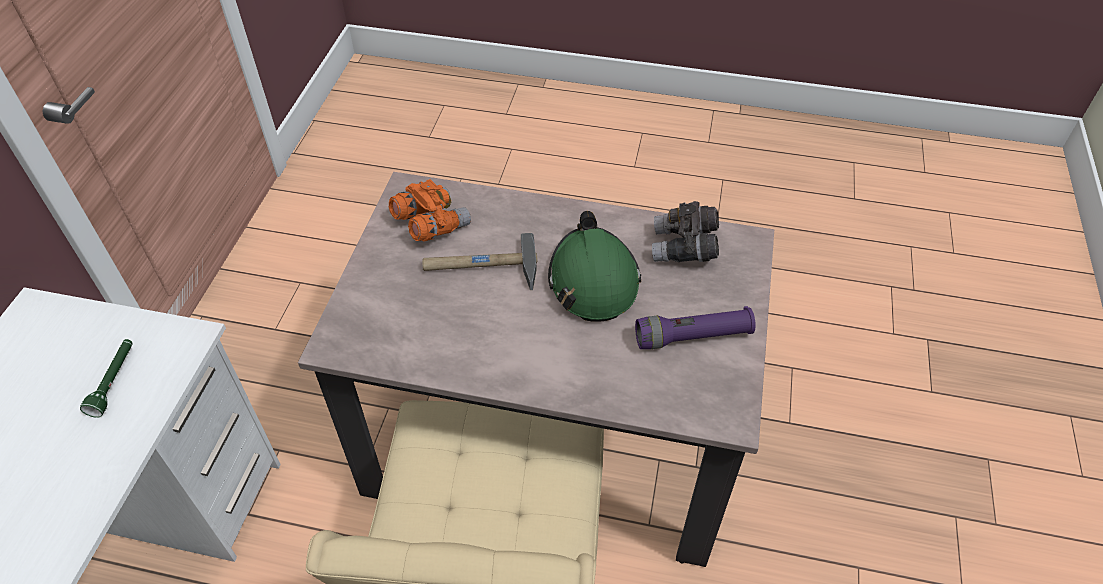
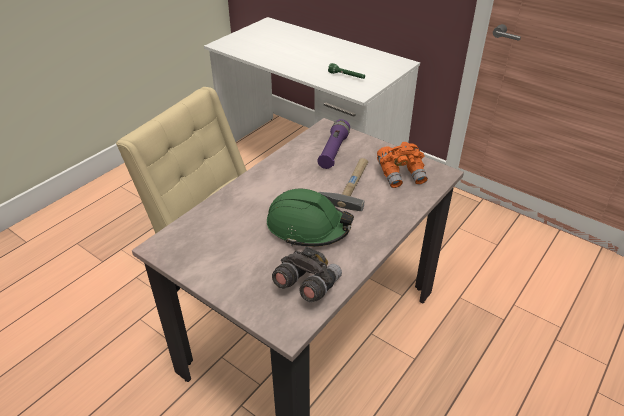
camera: 115 degrees right, 10 degrees down
(693, 337) = (227, 255): purple flashlight -> purple flashlight (333, 151)

